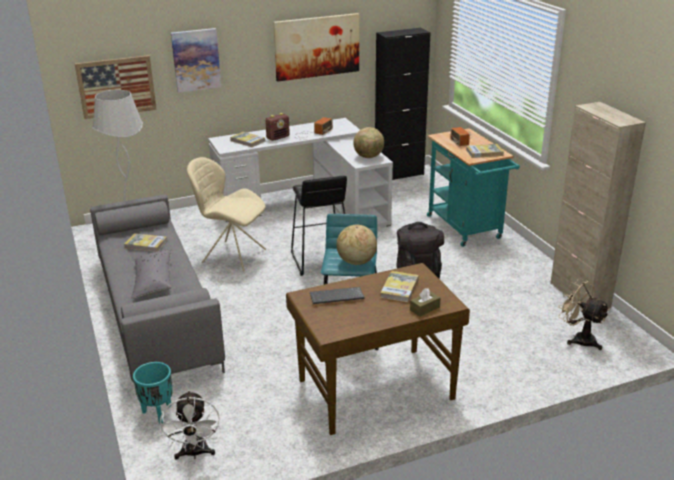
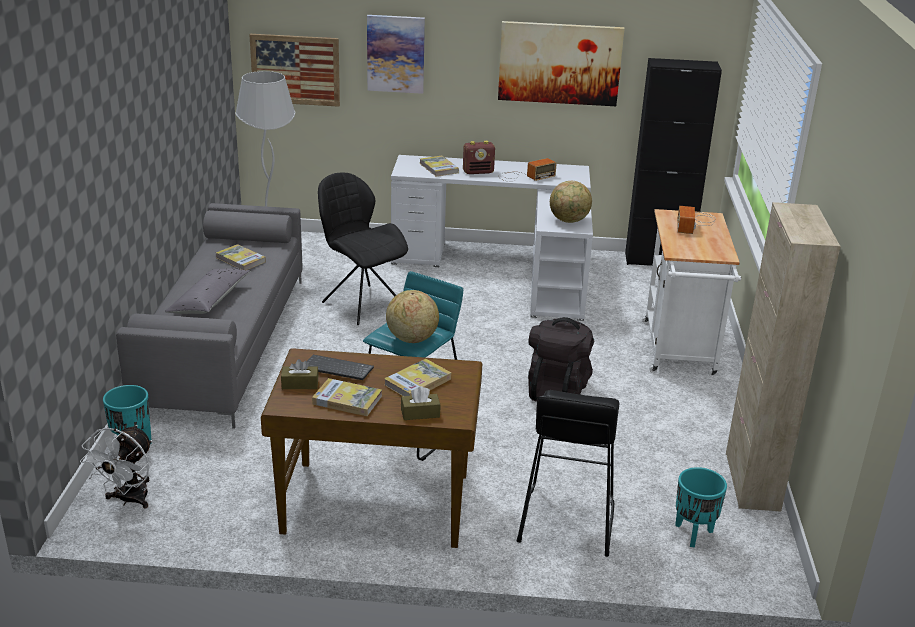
camera: 25 degrees right, 0 degrees up
(232, 255) = (362, 303): beige chair -> black chair
(320, 260) = (456, 337): black stool -> black stool (566, 522)
(323, 315) = (300, 384): none -> brown tissue box
(466, 229) = (679, 352): turquoise cart -> white cart
(484, 152) = (703, 248): book -> book (347, 400)
(579, 338) = (693, 534): beige fan -> turquoise planter

